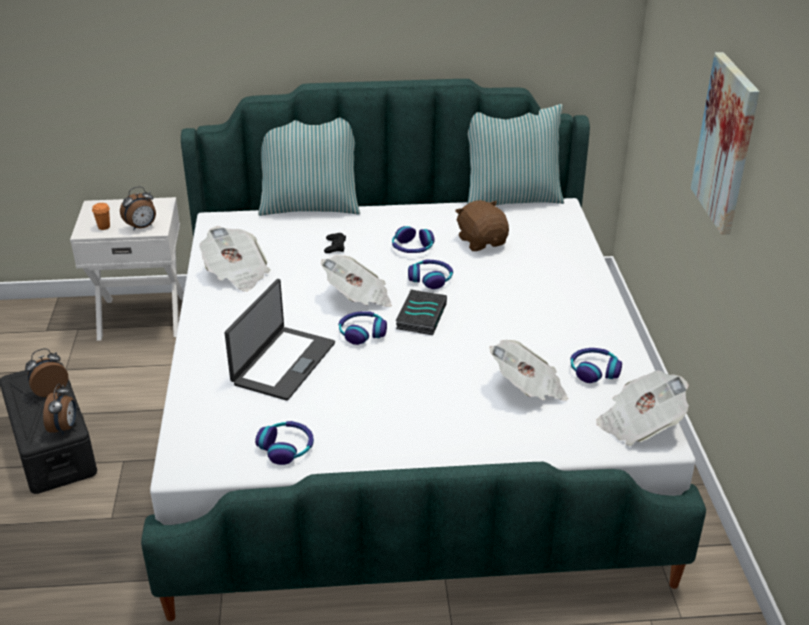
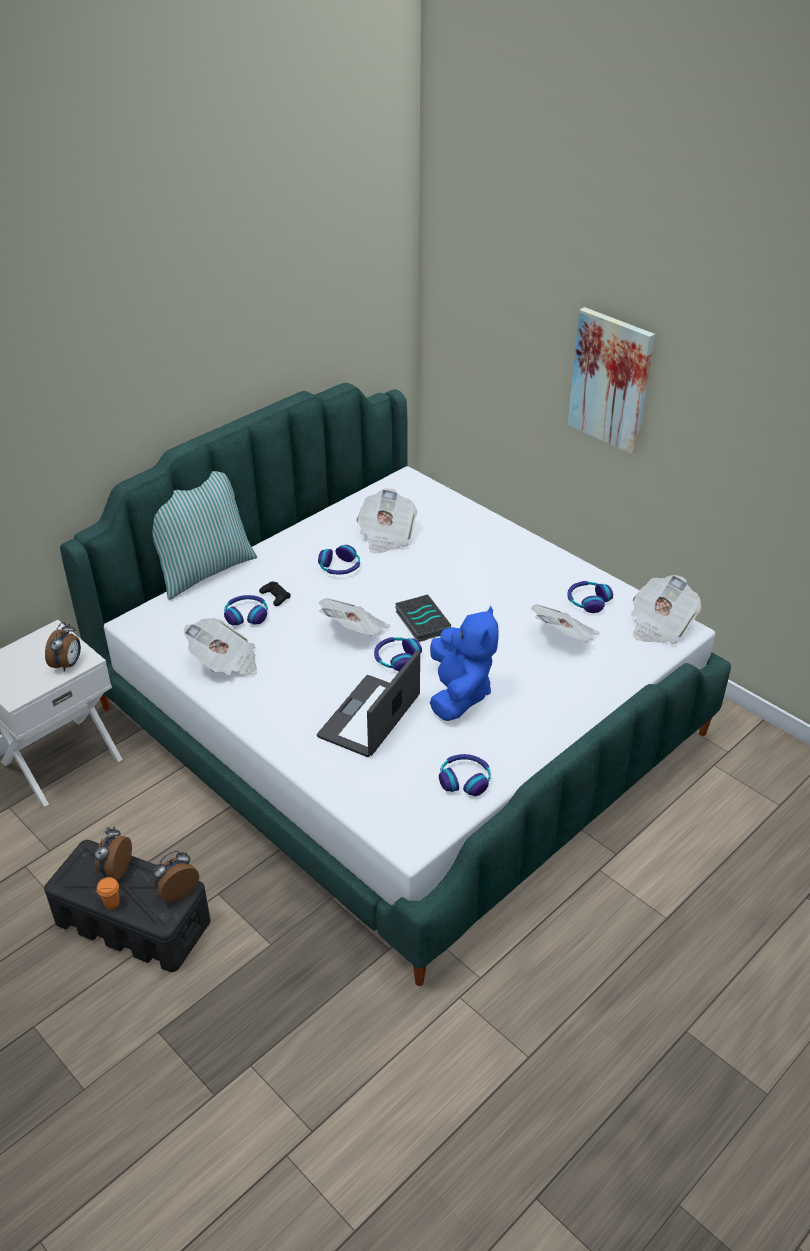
camera: 40 degrees left, 5 degrees up
(64, 428) = (177, 891): alarm clock -> alarm clock turned 90 degrees counterclockwise
(104, 227) = (27, 683): orange cup -> orange cup (112, 903)
(282, 363) = (370, 717): laptop -> laptop turned 135 degrees counterclockwise
(374, 383) = (459, 693): none -> blue plush toy
(430, 279) = (388, 587): headphones -> headphones (246, 615)
(482, 241) = (386, 536): brown plush toy -> newspaper
(511, 199) = (361, 488): pillow -> none

